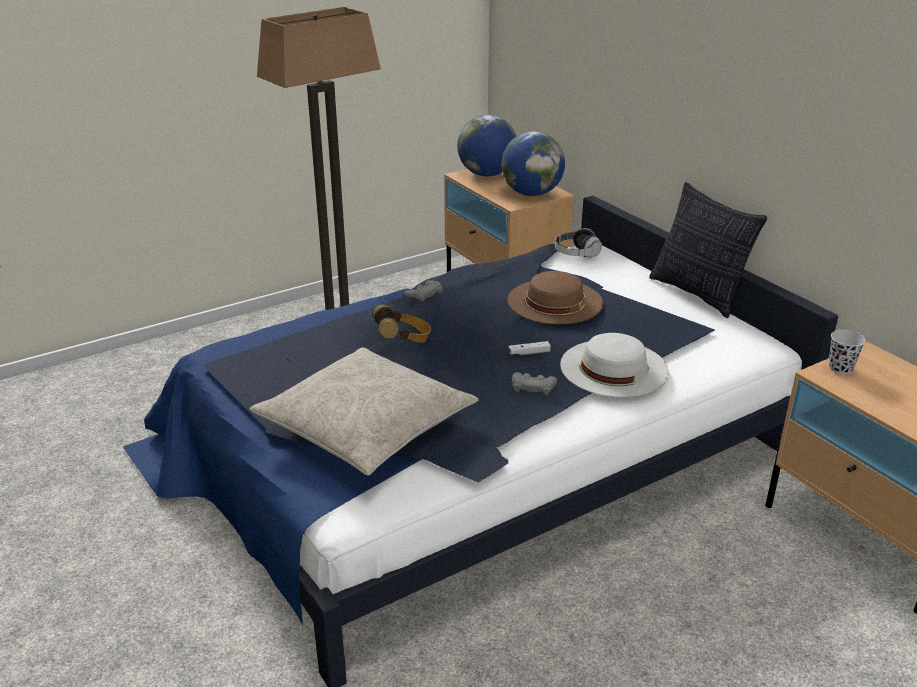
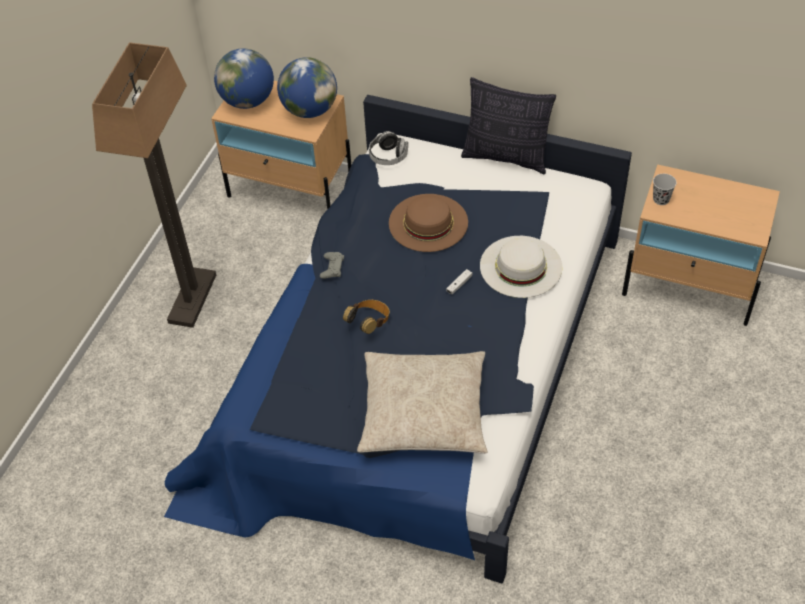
camera: 35 degrees left, 20 degrees up
(533, 386) = (490, 314): grey game controller -> none

